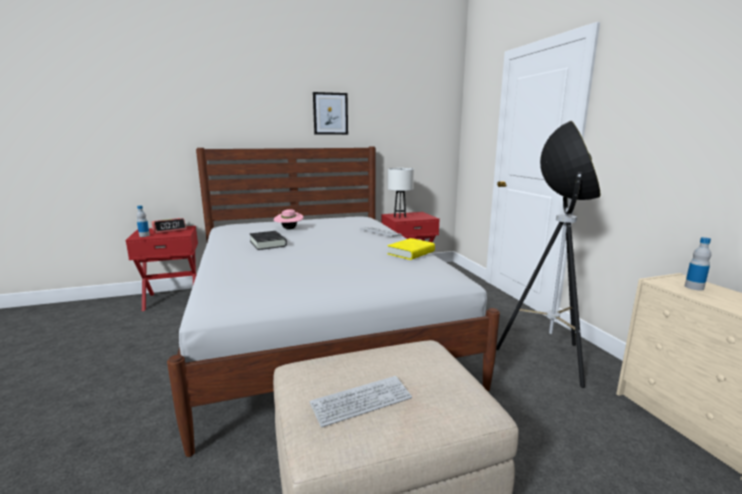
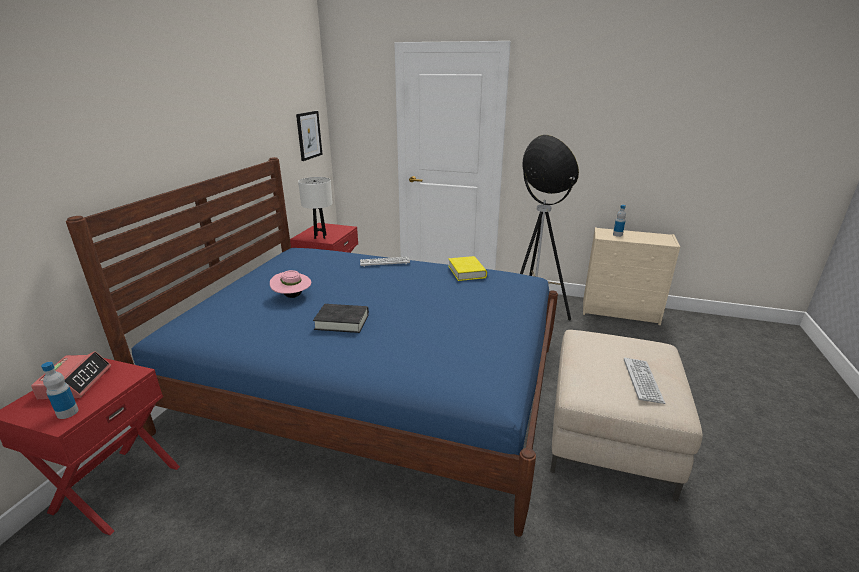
camera: 55 degrees left, 10 degrees up
(318, 326) = (372, 387): white bed -> blue bed
(330, 113) = (223, 120): picture -> picture (309, 135)

